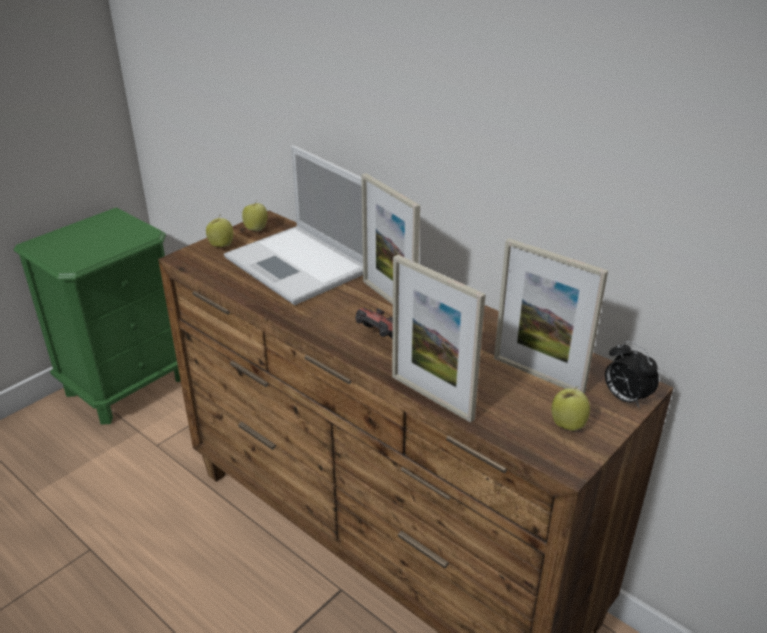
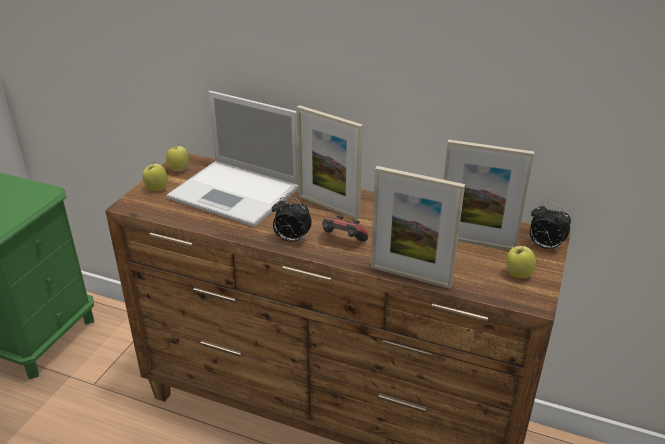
camera: 20 degrees left, 0 degrees up
(324, 327) = (291, 240): none -> alarm clock

